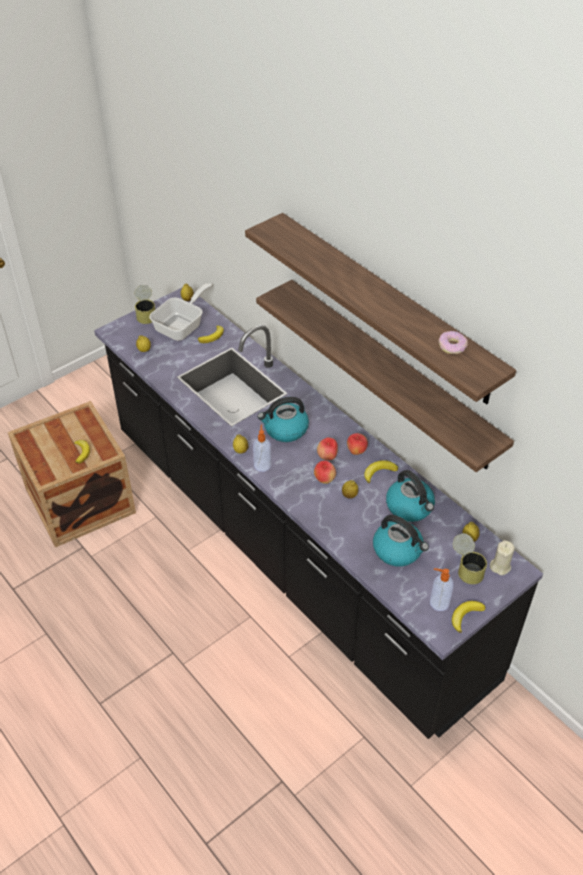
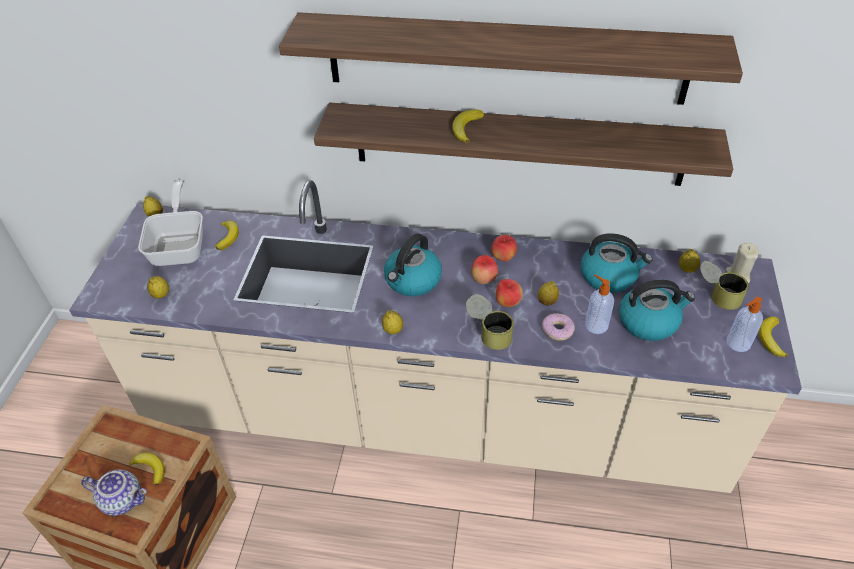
camera: 40 degrees left, 0 degrees up
(56, 459) = (123, 499): none -> teapot
(146, 313) = (120, 256): can -> can (489, 333)
(262, 464) = (431, 329): soap dispenser -> soap dispenser (595, 325)
(291, 550) = (431, 418): black counter -> beige counter
(379, 472) = (545, 263): banana -> banana (466, 128)
(452, 346) = (652, 44): donut -> donut (557, 330)

